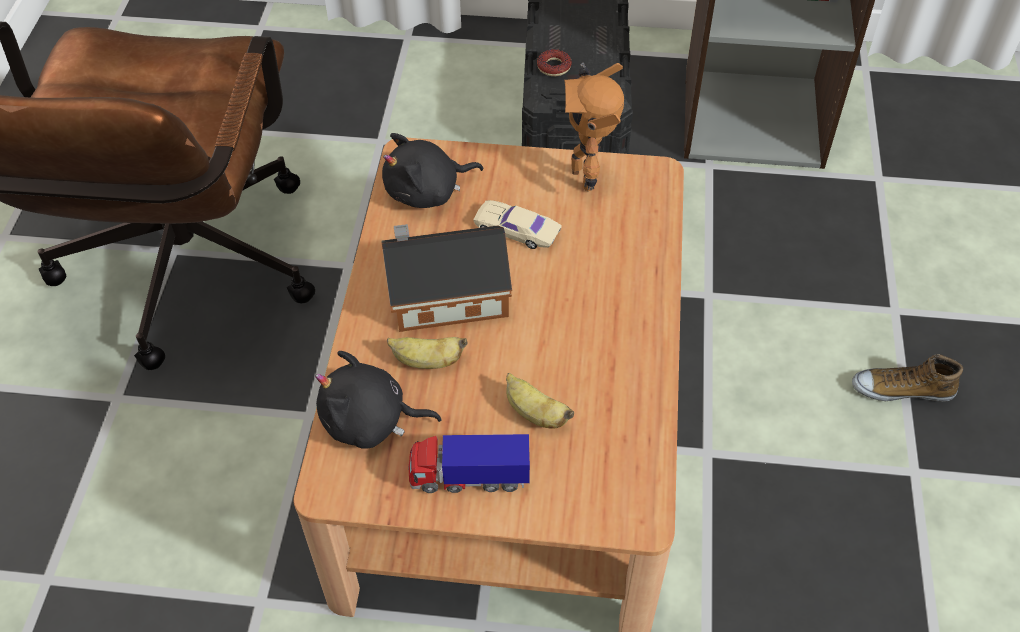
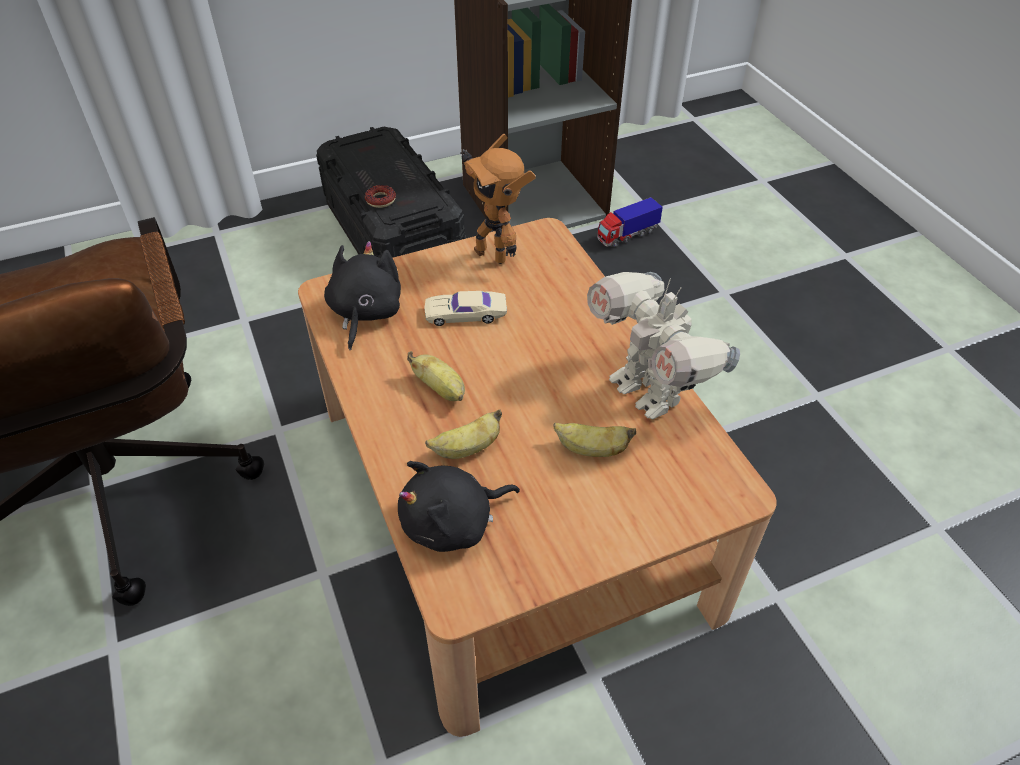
camera: 30 degrees left, 5 degrees down
(427, 192) = (365, 313): black plush toy -> black plush toy turned 150 degrees clockwise
(443, 295) = (441, 389): toy house -> banana
(469, 477) = (577, 529): toy truck -> toy truck (627, 235)
(631, 382) = (648, 391): none -> toy robot
(902, 389) = (768, 343): shoe -> none

